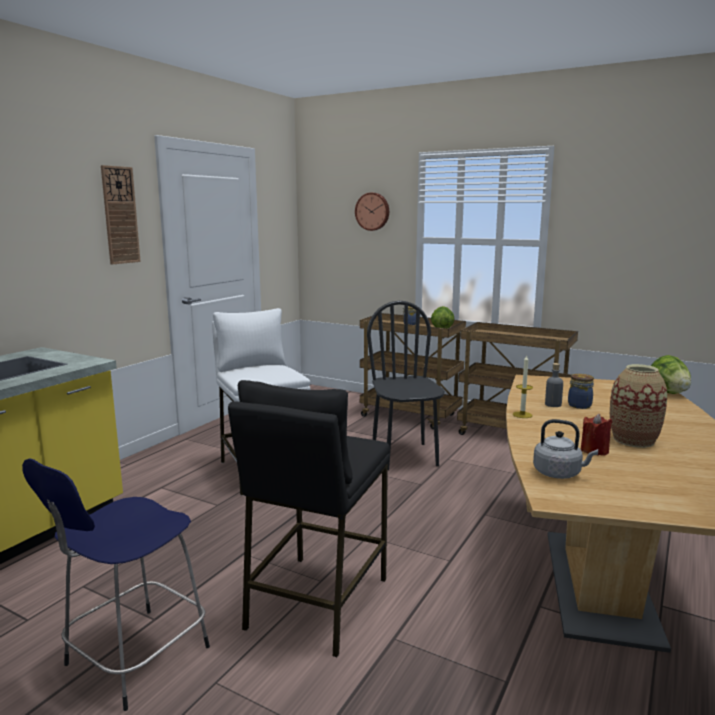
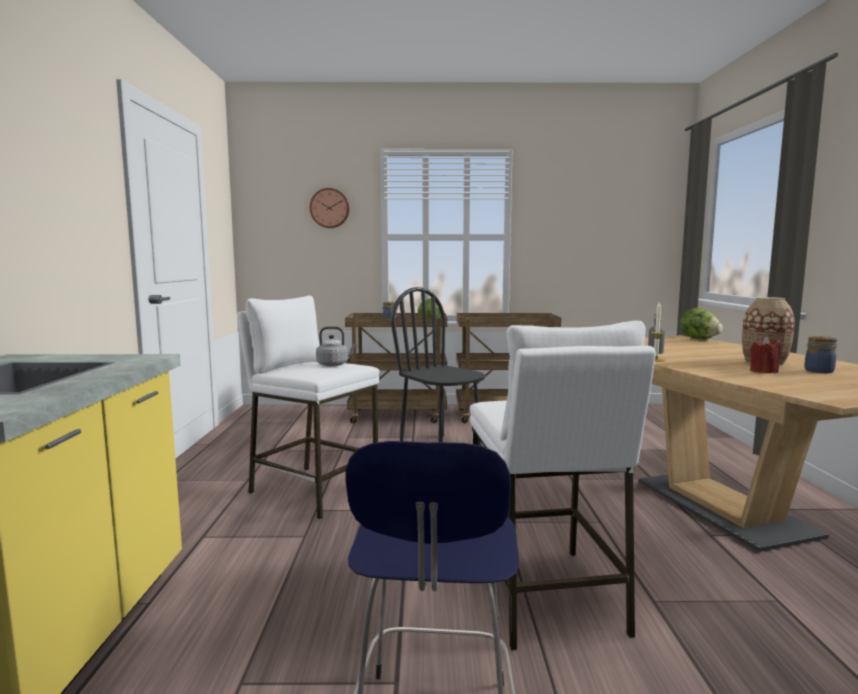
camera: 30 degrees left, 5 degrees down
(120, 215) = (88, 174): wall clock -> none
(316, 602) = (544, 595): black stool -> white stool
(559, 473) = (788, 386): grey kettle -> grey kettle (334, 365)
(579, 405) = (672, 351): jar -> jar (817, 371)

